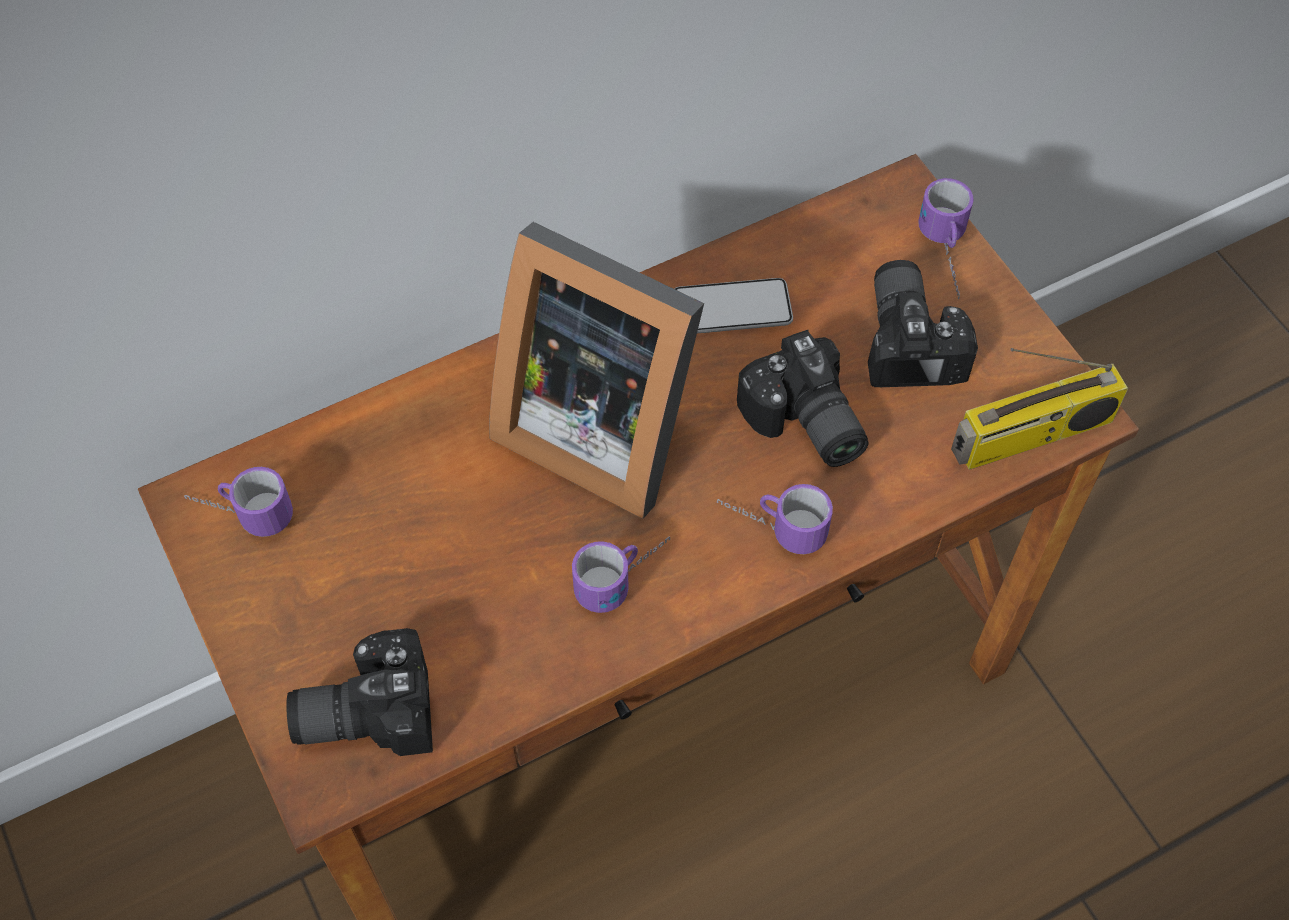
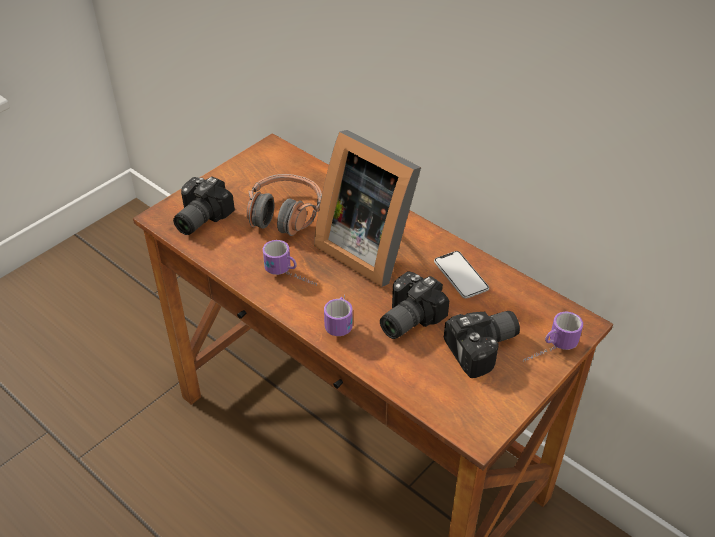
camera: 70 degrees right, 15 degrees down
(240, 513) = (272, 160): mug -> none
(365, 708) = (198, 218): camera -> camera turned 120 degrees counterclockwise
(433, 538) = (284, 214): none -> headphones
(599, 423) = (368, 247): picture frame -> picture frame turned 60 degrees counterclockwise
(1031, 437) = (449, 414): radio -> none

